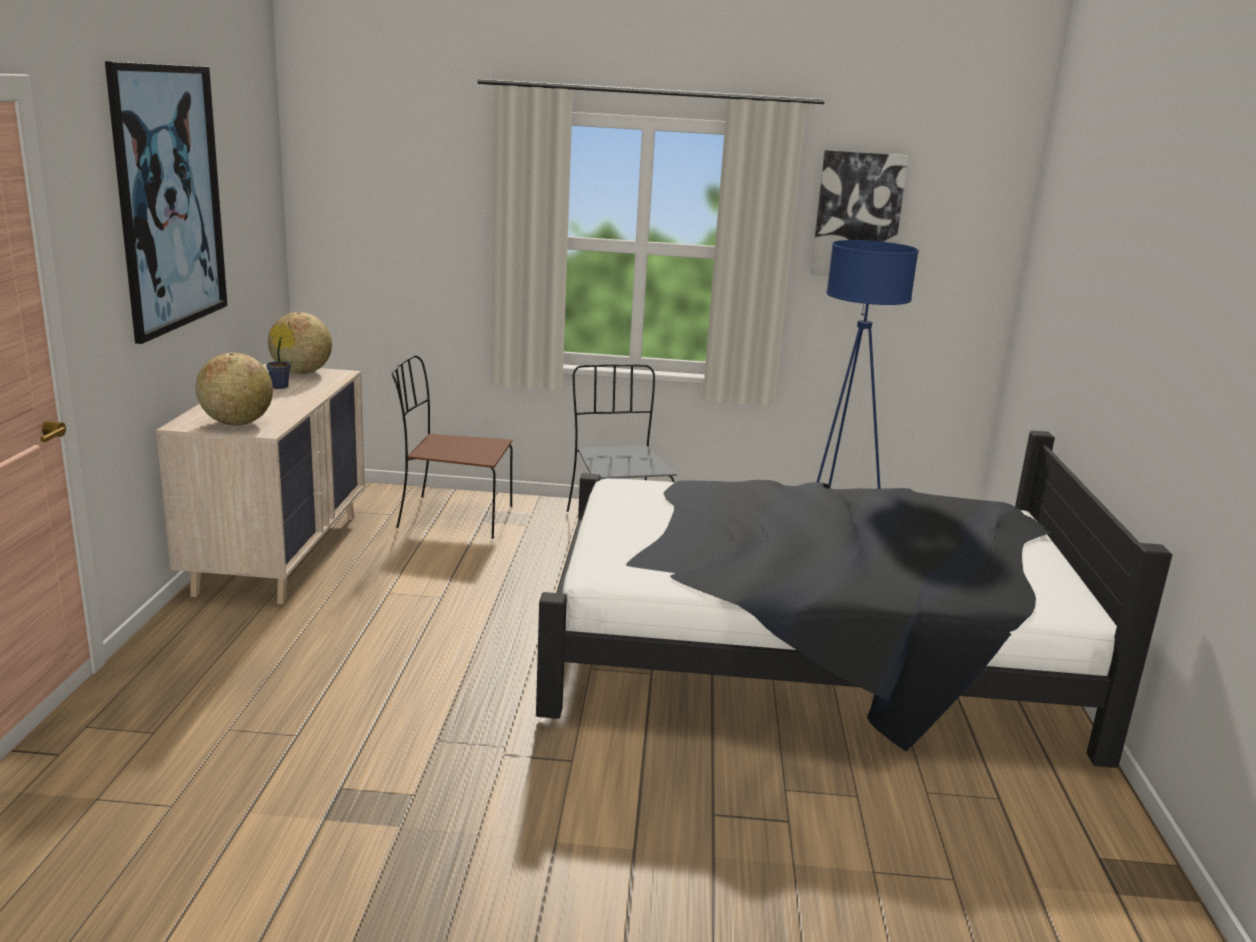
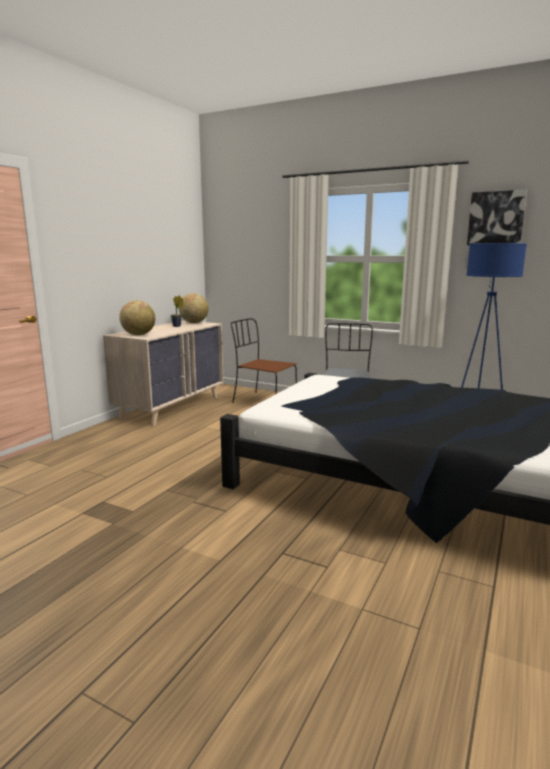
camera: 25 degrees right, 5 degrees down
(170, 198) = (120, 230): picture -> none

